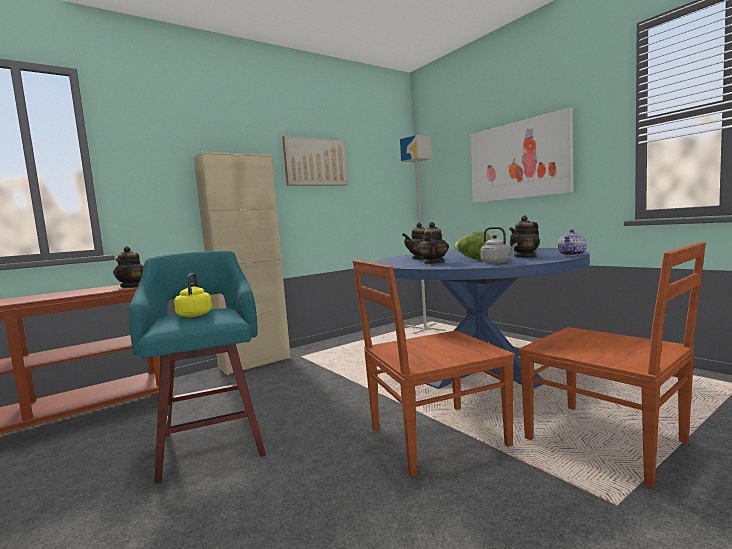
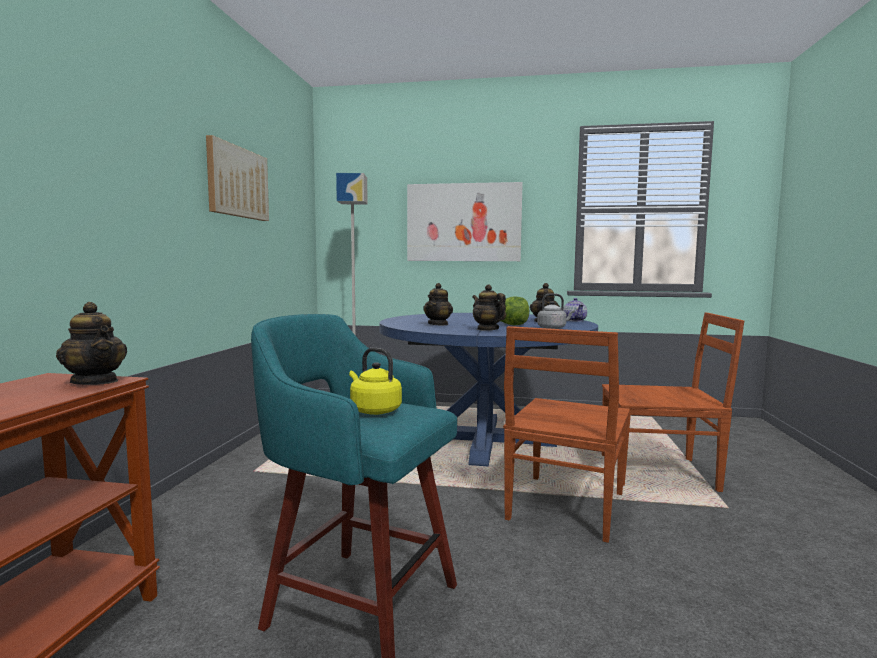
camera: 45 degrees left, 0 degrees up
(254, 363) = (190, 496): beige cabinet -> none

